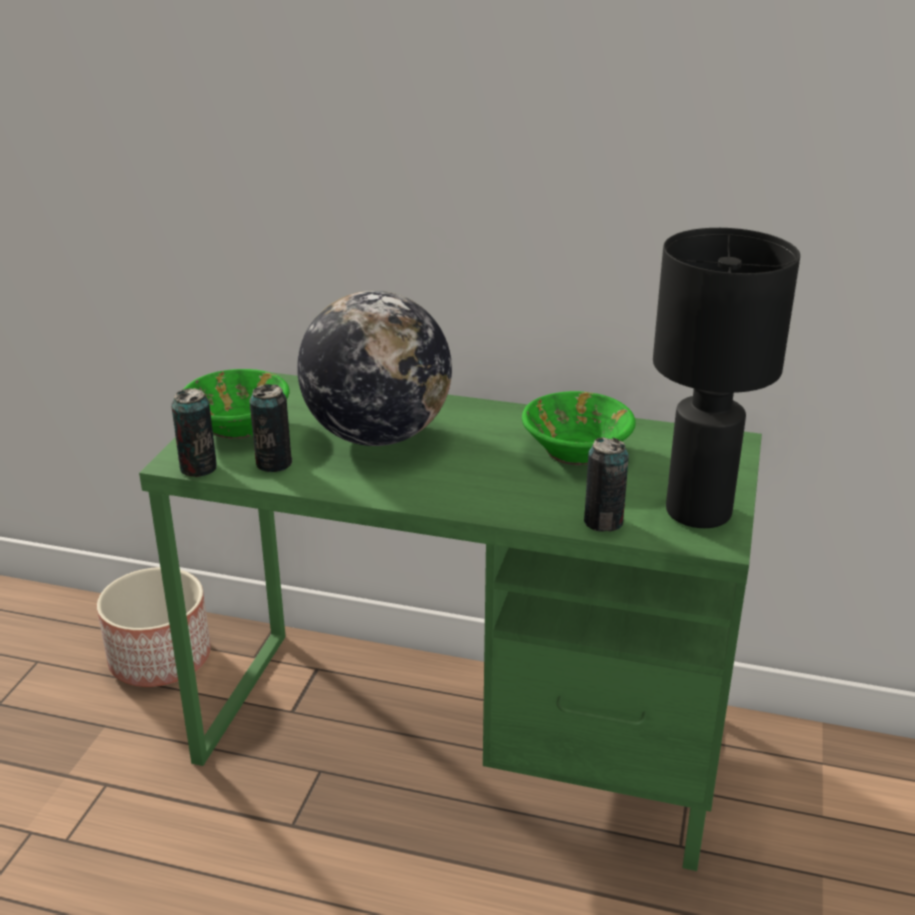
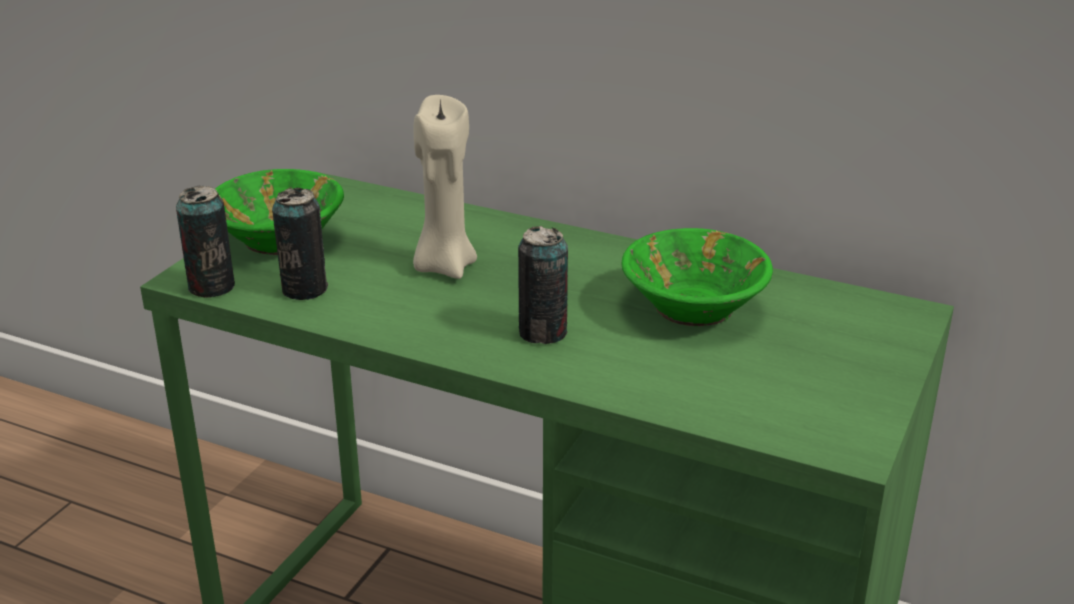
camera: 10 degrees right, 0 degrees up
(161, 658) = (211, 514): planter -> none
(377, 436) = (444, 266): globe -> beige candle
(603, 522) = (699, 405): can -> can (543, 333)
(699, 513) = (836, 405): black table lamp -> none

